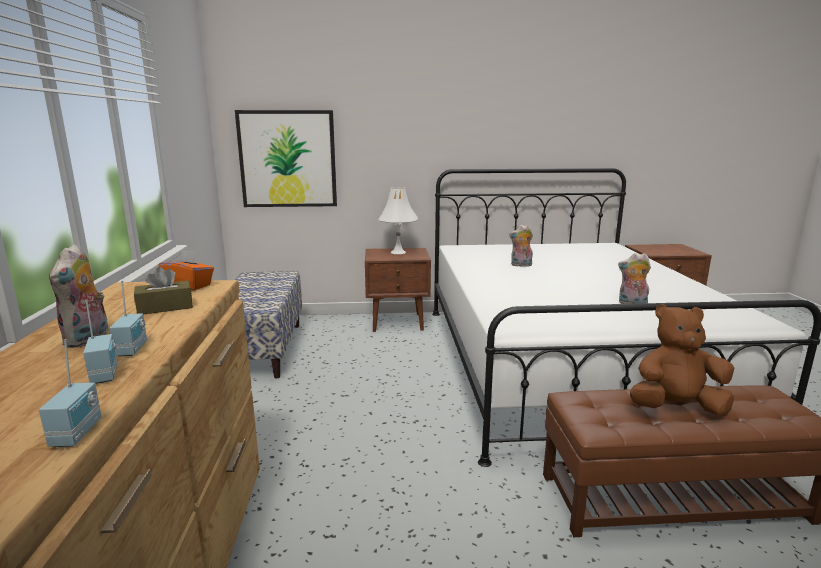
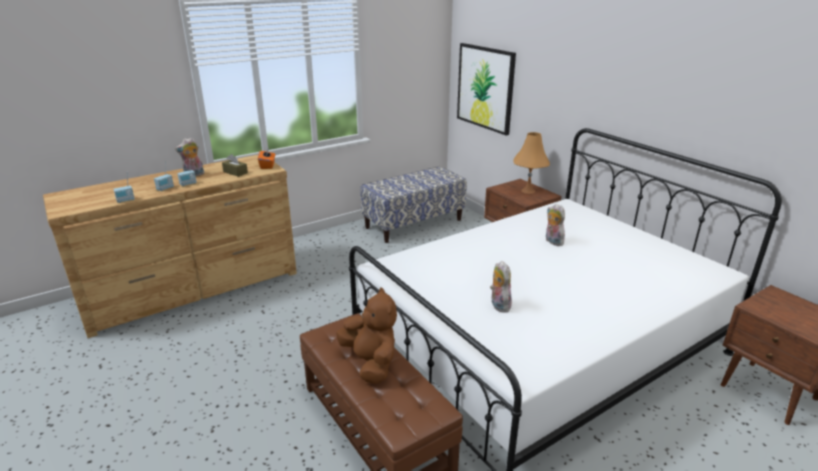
camera: 60 degrees right, 10 degrees up
(398, 252) = (528, 191): white table lamp -> orange table lamp

